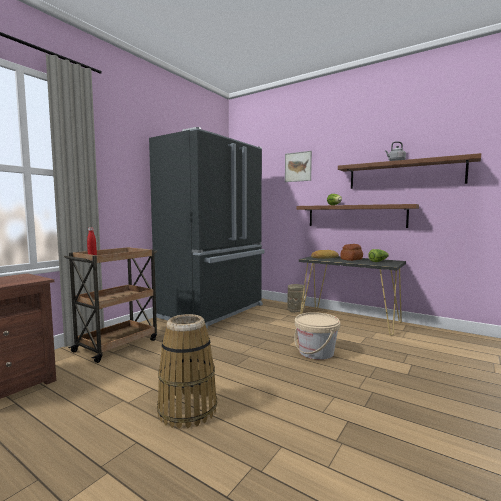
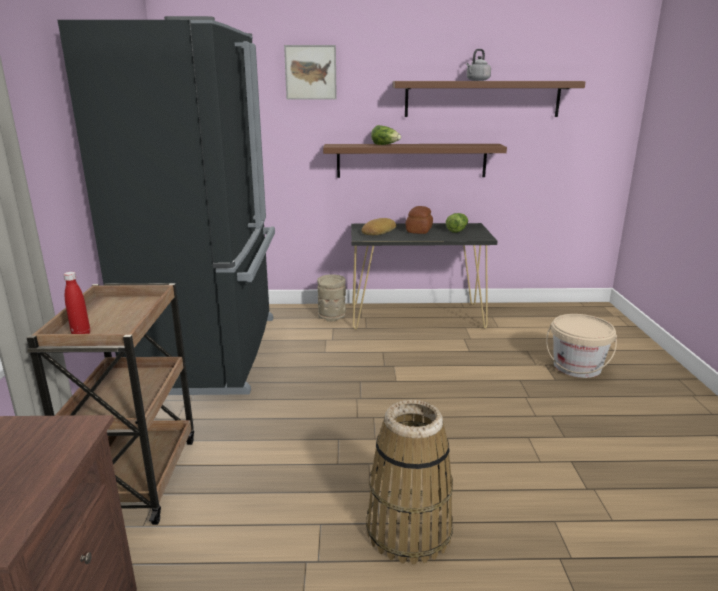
camera: 35 degrees left, 15 degrees up
(316, 352) = (440, 381): beige bucket -> beige bucket (577, 367)

